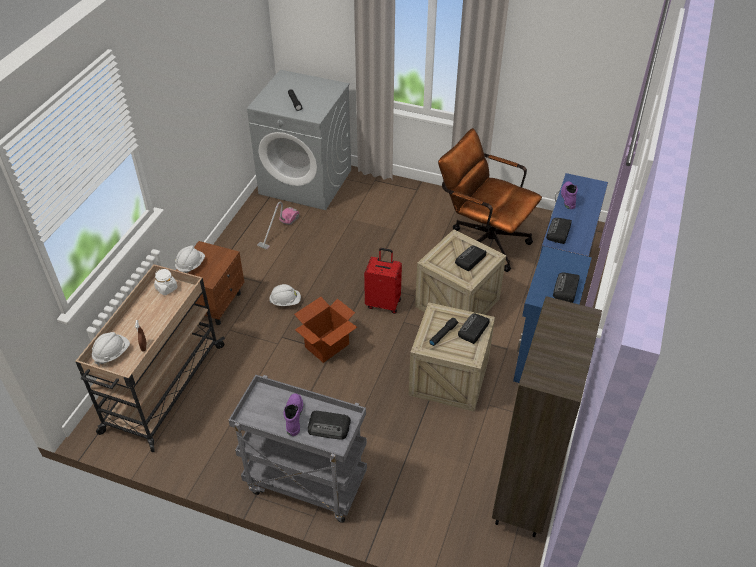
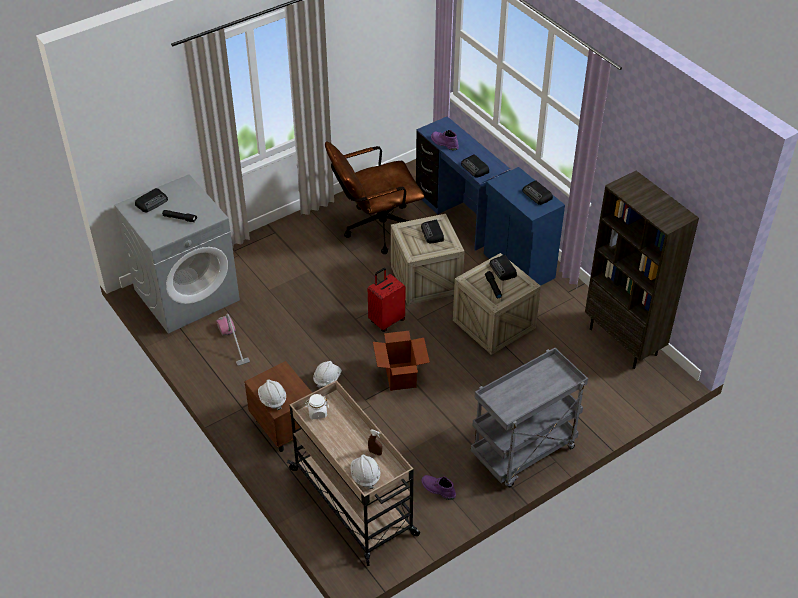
camera: 55 degrees left, 0 degrees up
(293, 416) = (526, 391): purple boot -> purple boot (437, 489)
(329, 427) = (552, 376): radio -> radio (152, 202)

